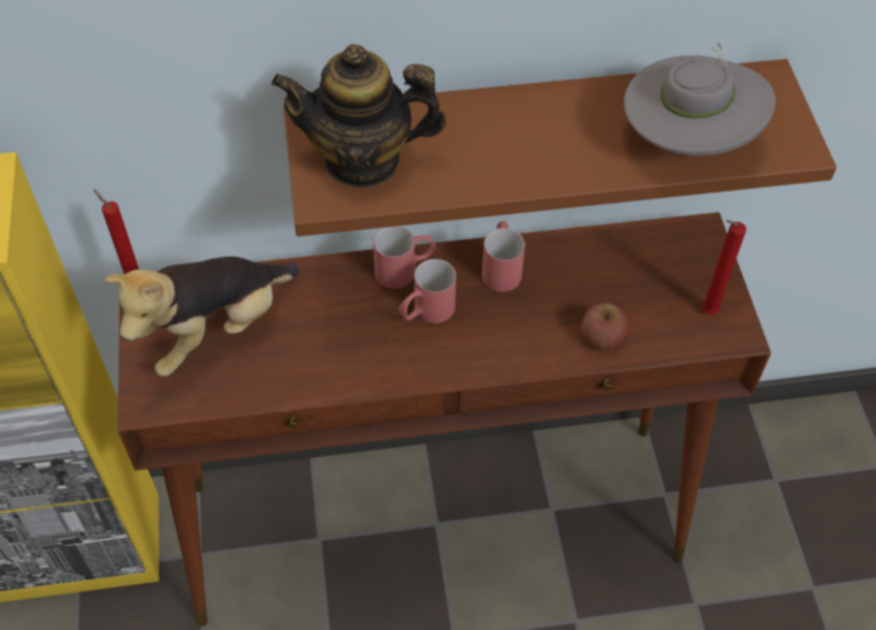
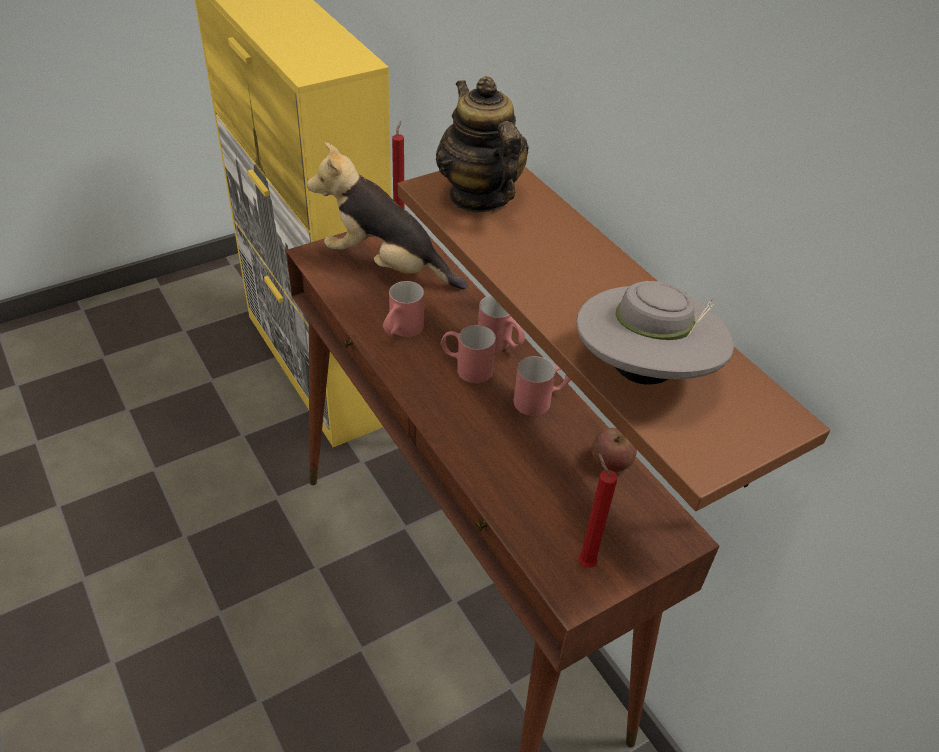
camera: 65 degrees right, 10 degrees down
(339, 352) = (401, 331): none -> red mug
(602, 337) = (506, 487): apple -> apple (611, 462)

